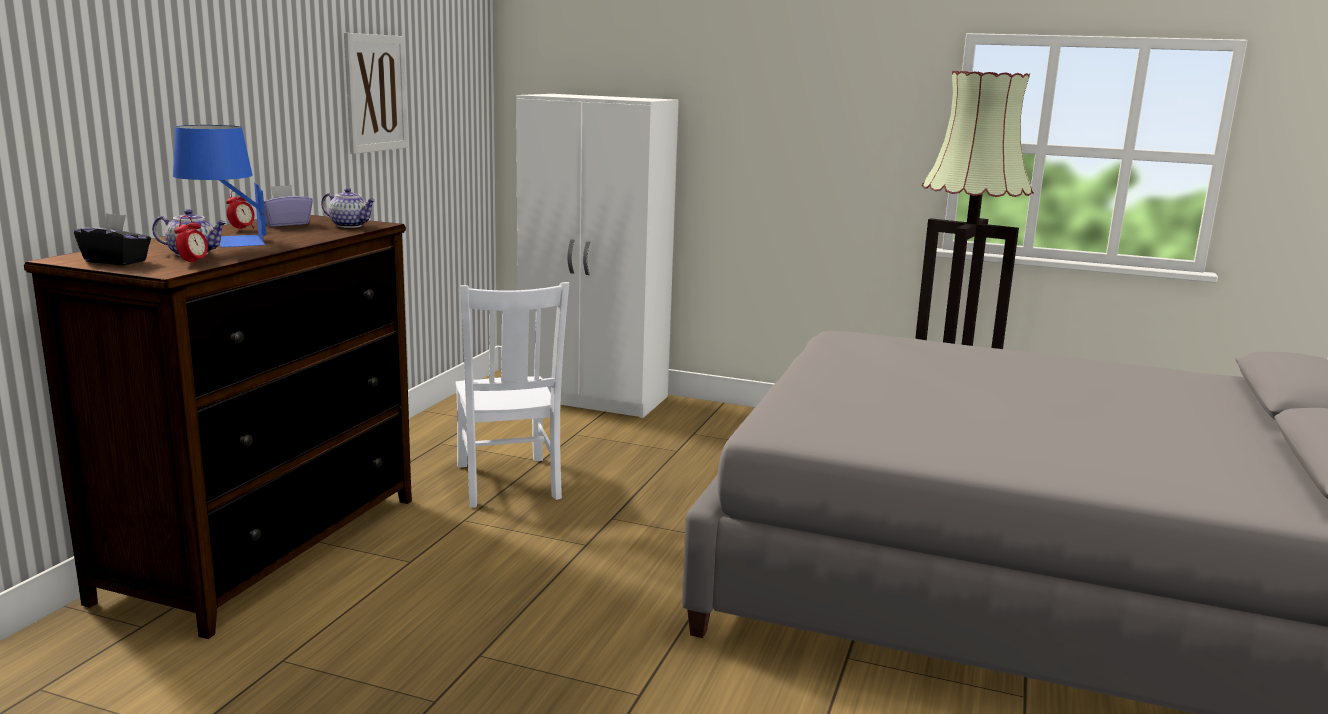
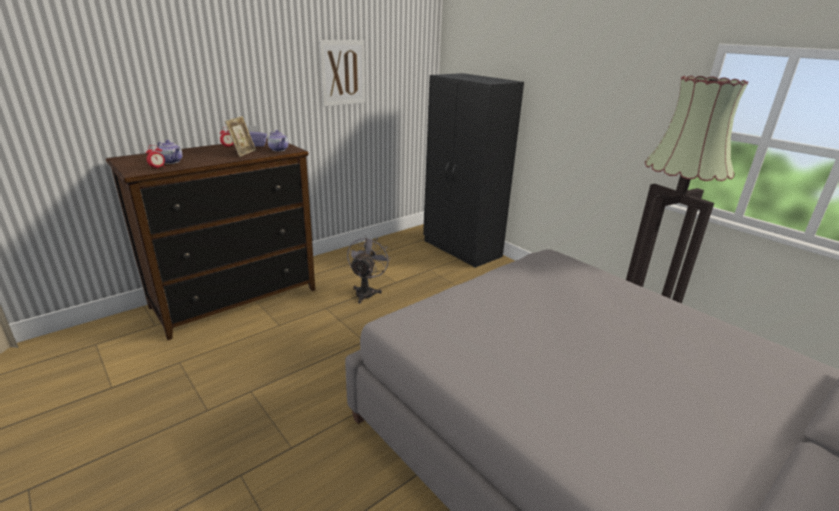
camera: 30 degrees right, 10 degrees up
(116, 261) = (134, 163): black tissue box -> none
(224, 241) = (202, 155): blue table lamp -> none
(295, 233) = (243, 153): none -> picture frame
(508, 483) = (366, 292): white chair -> grey fan
(595, 398) = (462, 249): white wardrobe -> black wardrobe

